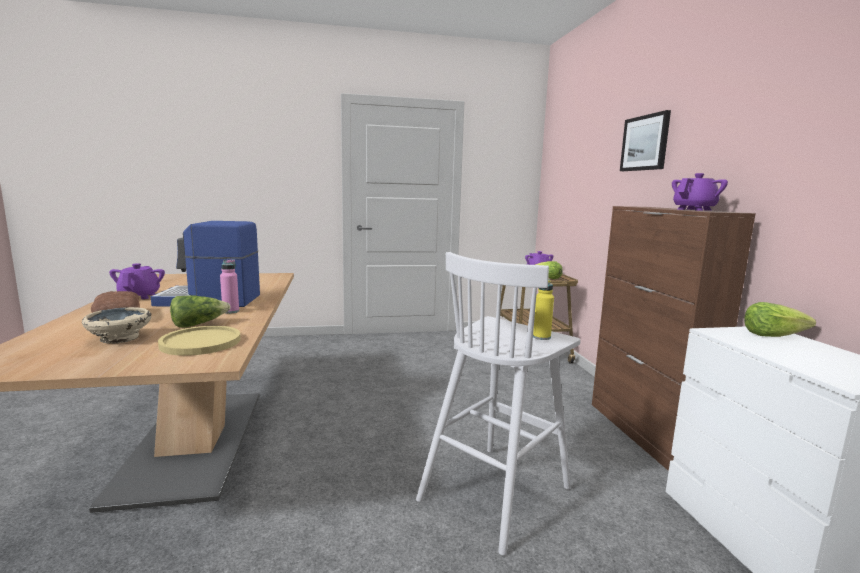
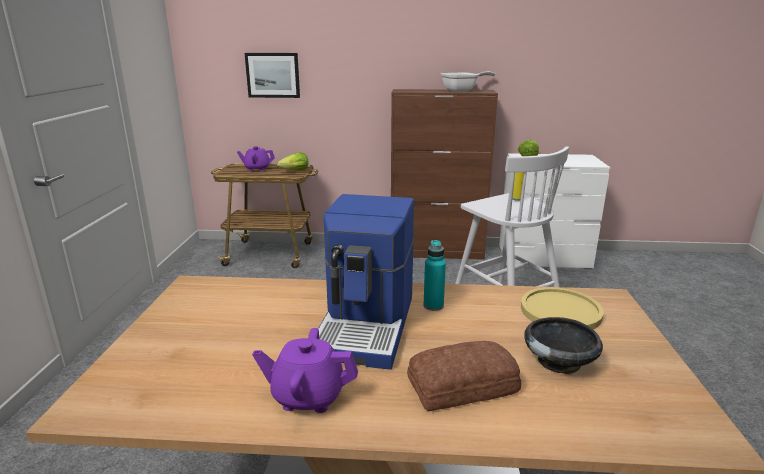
camera: 75 degrees left, 10 degrees up
(120, 338) = (559, 362): beige bowl -> black bowl
(198, 324) = (494, 320): lettuce -> none
(230, 311) = (433, 306): pink bottle -> turquoise bottle
(645, 143) = (374, 34): picture -> picture (273, 75)
(694, 210) = (462, 90): purple teapot -> frying pan

